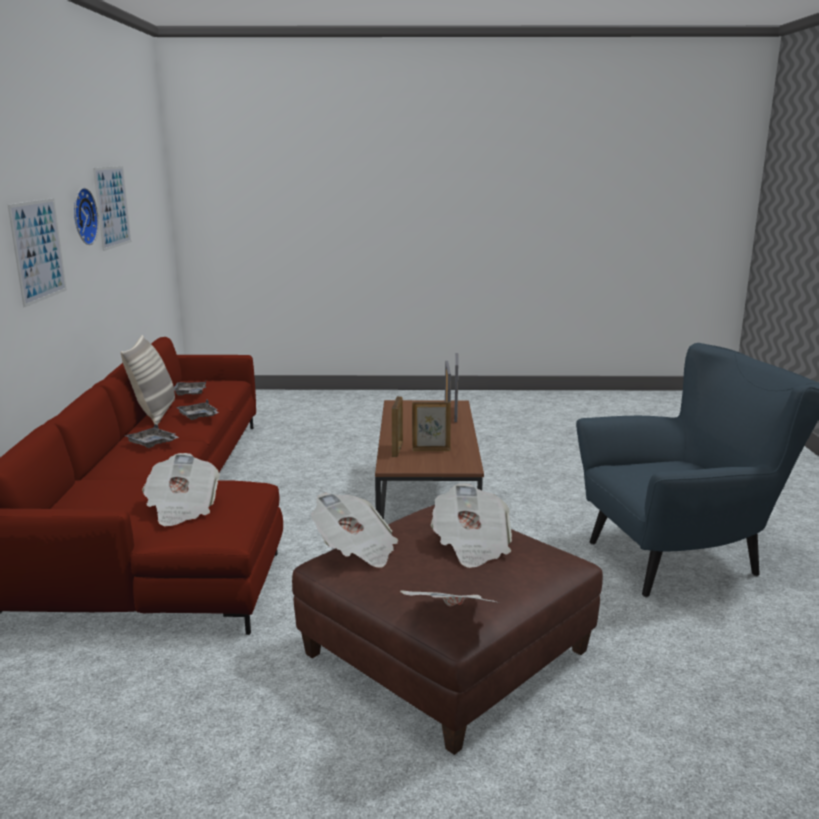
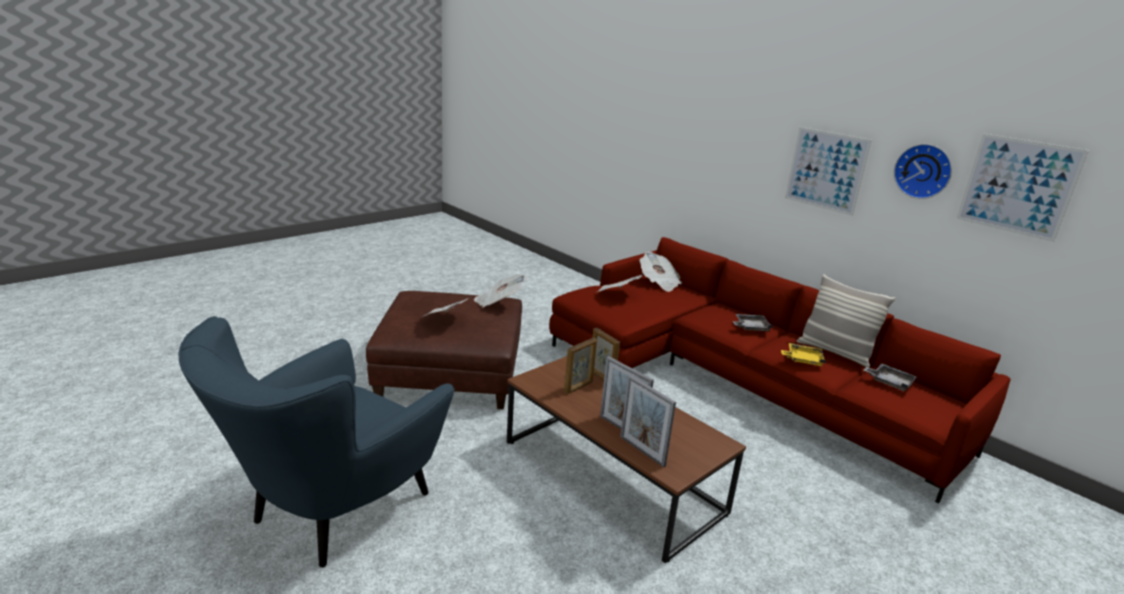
camera: 135 degrees right, 5 degrees up
(198, 417) = (802, 359): grey tray -> yellow tray
(451, 620) = (415, 291): newspaper -> newspaper (659, 283)

